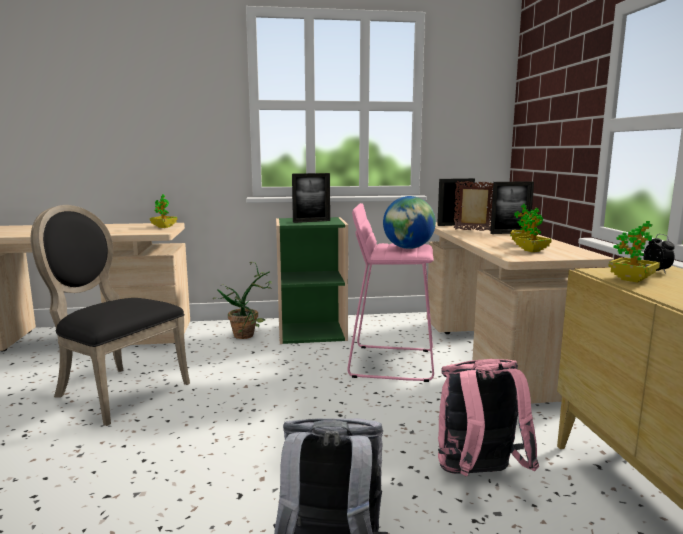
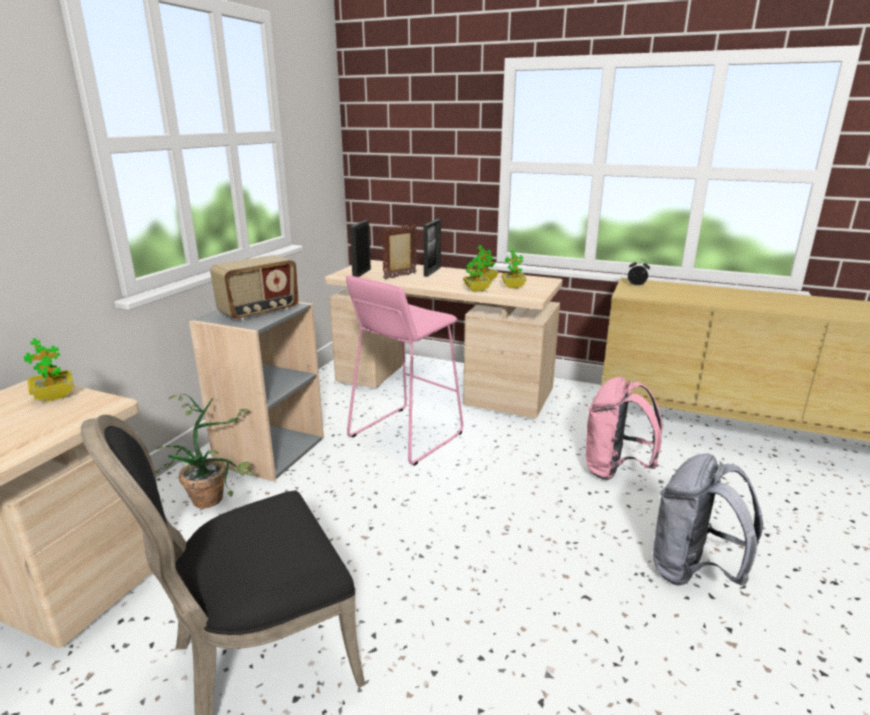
camera: 60 degrees left, 10 degrees up
(311, 221) = (259, 312): picture frame -> radio
(312, 332) = (270, 450): green bookcase -> grey bookcase
(408, 248) = (416, 313): globe -> none
(632, 279) = (655, 295): potted plant -> potted plant (476, 290)

